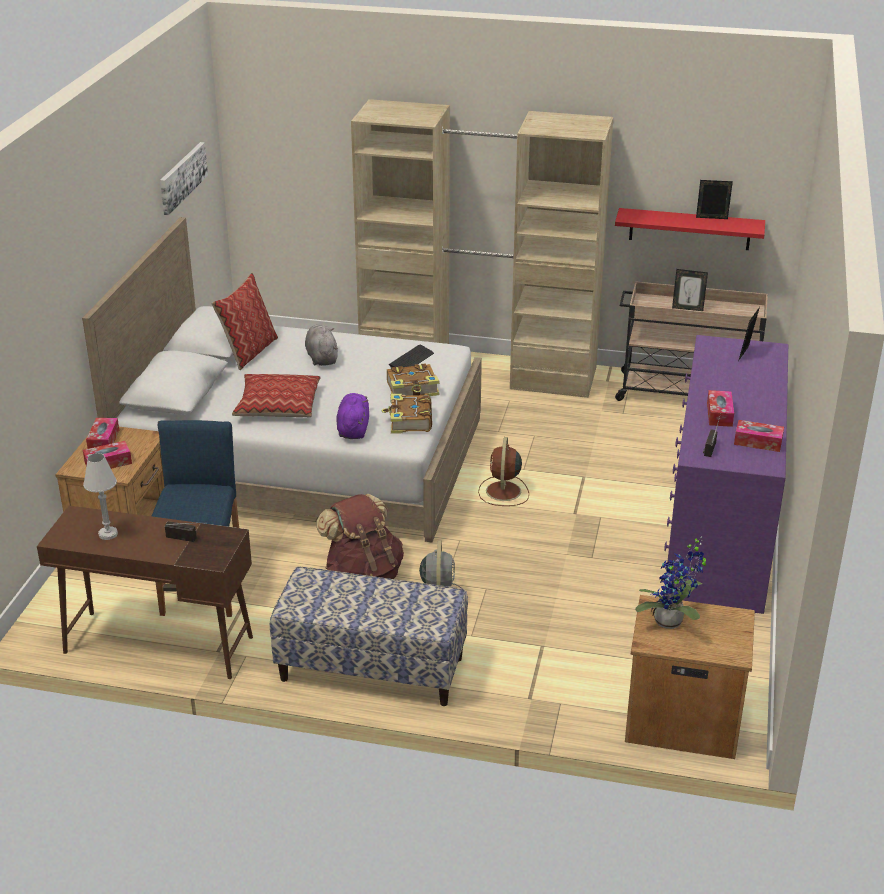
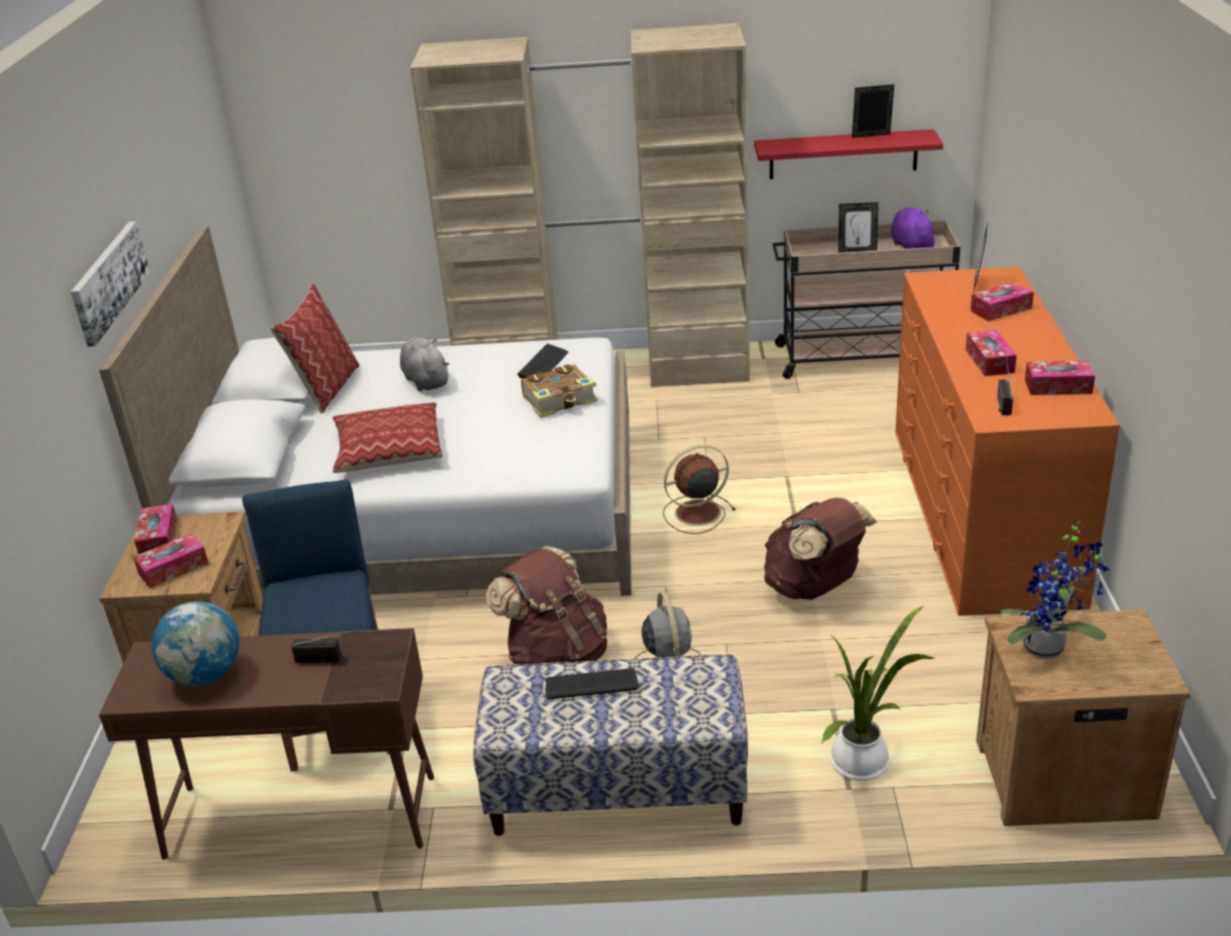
camera: 10 degrees left, 0 degrees up
(108, 534) = (205, 675): white table lamp -> globe
(182, 177) = (194, 174): picture -> picture (108, 281)
(353, 429) = (502, 463): purple plush toy -> purple plush toy (911, 247)
(361, 590) = (591, 684): none -> keyboard
(409, 421) = (572, 441): book -> none
(503, 492) = (695, 513): brown fan -> brown fan turned 75 degrees clockwise
(548, 683) = (864, 761): none -> potted plant
(567, 561) = (814, 588): none -> brown backpack
(719, 530) = (982, 512): purple dresser -> orange dresser
(752, 376) = (1001, 309): none -> tissue box

